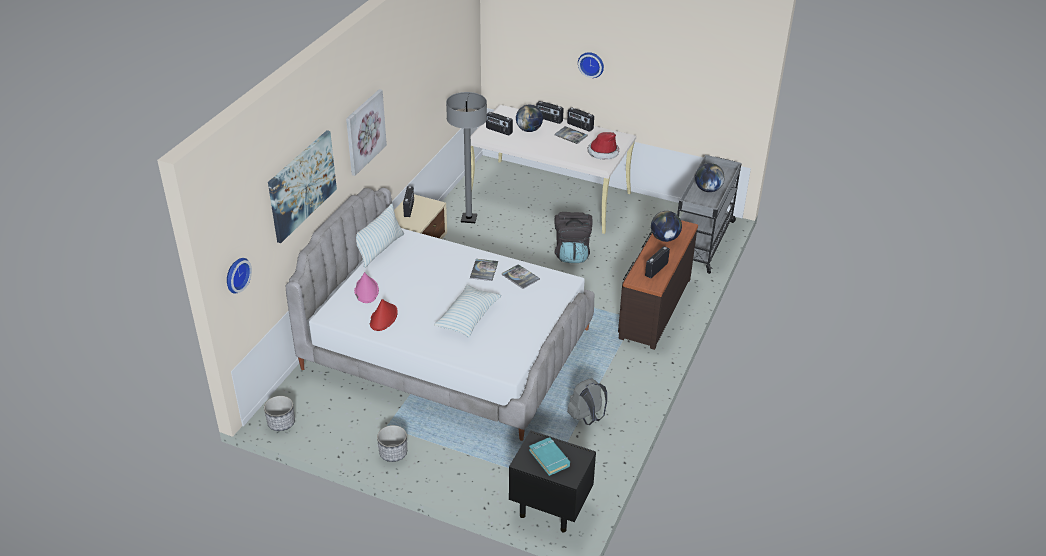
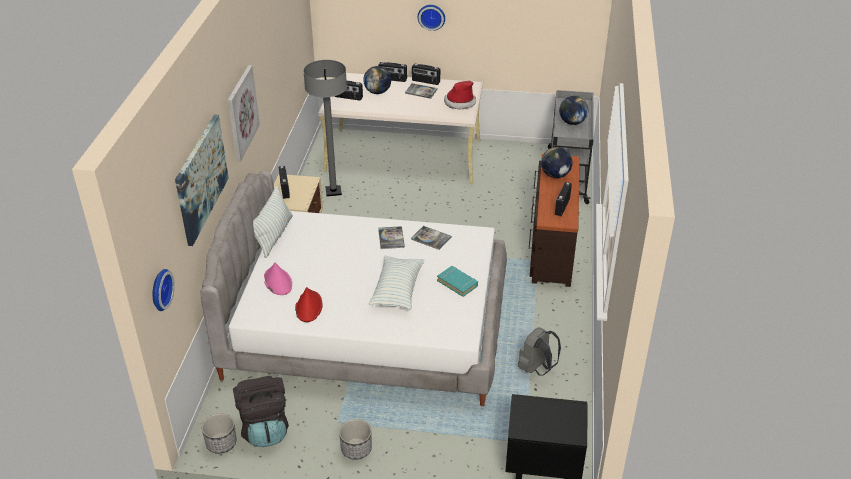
camera: 15 degrees left, 0 degrees up
(549, 458) = (545, 419): turquoise book -> turquoise book (457, 283)
(572, 254) = (450, 208): black backpack -> black backpack (265, 428)

